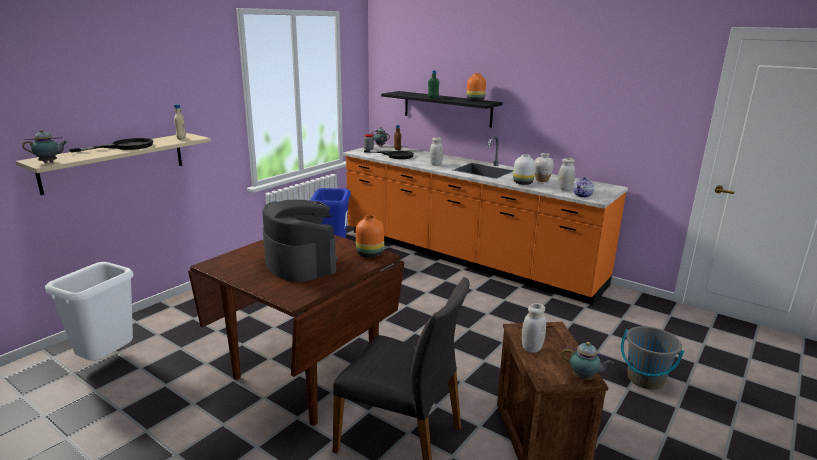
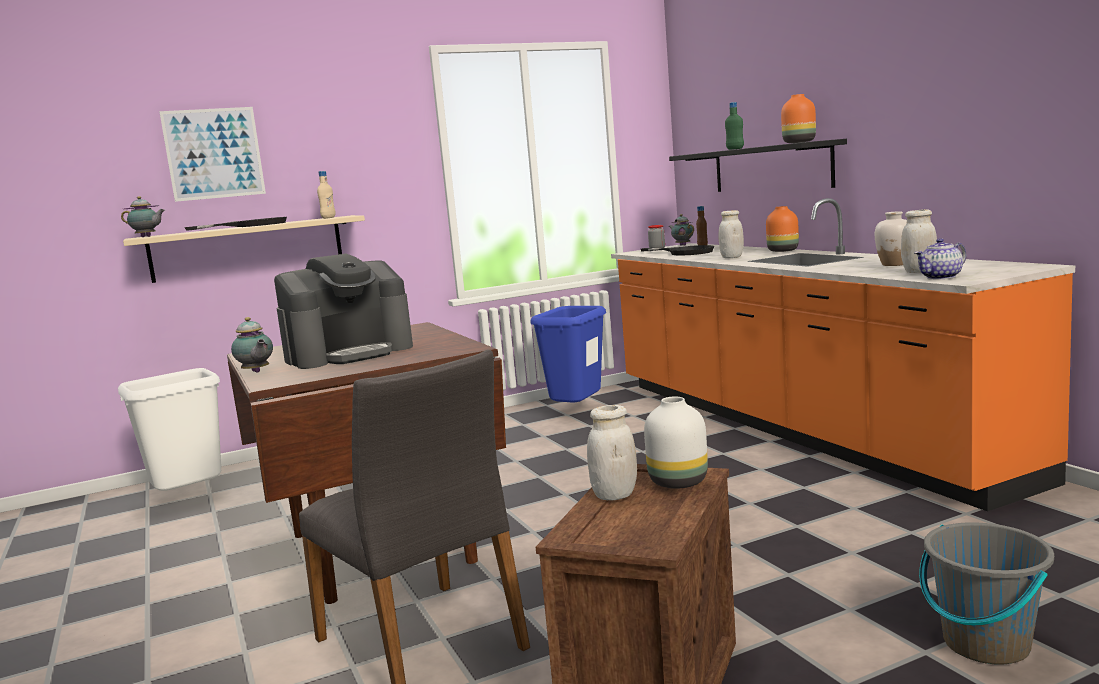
camera: 30 degrees right, 10 degrees down
(86, 88) = (214, 153): none -> picture
(300, 263) = (349, 353): coffee machine -> coffee machine turned 60 degrees clockwise
(370, 254) = (455, 347): orange vase -> orange vase (783, 251)
(523, 183) = (848, 268): white vase -> white vase (679, 482)
(584, 378) = (647, 542): teapot -> teapot (256, 372)

